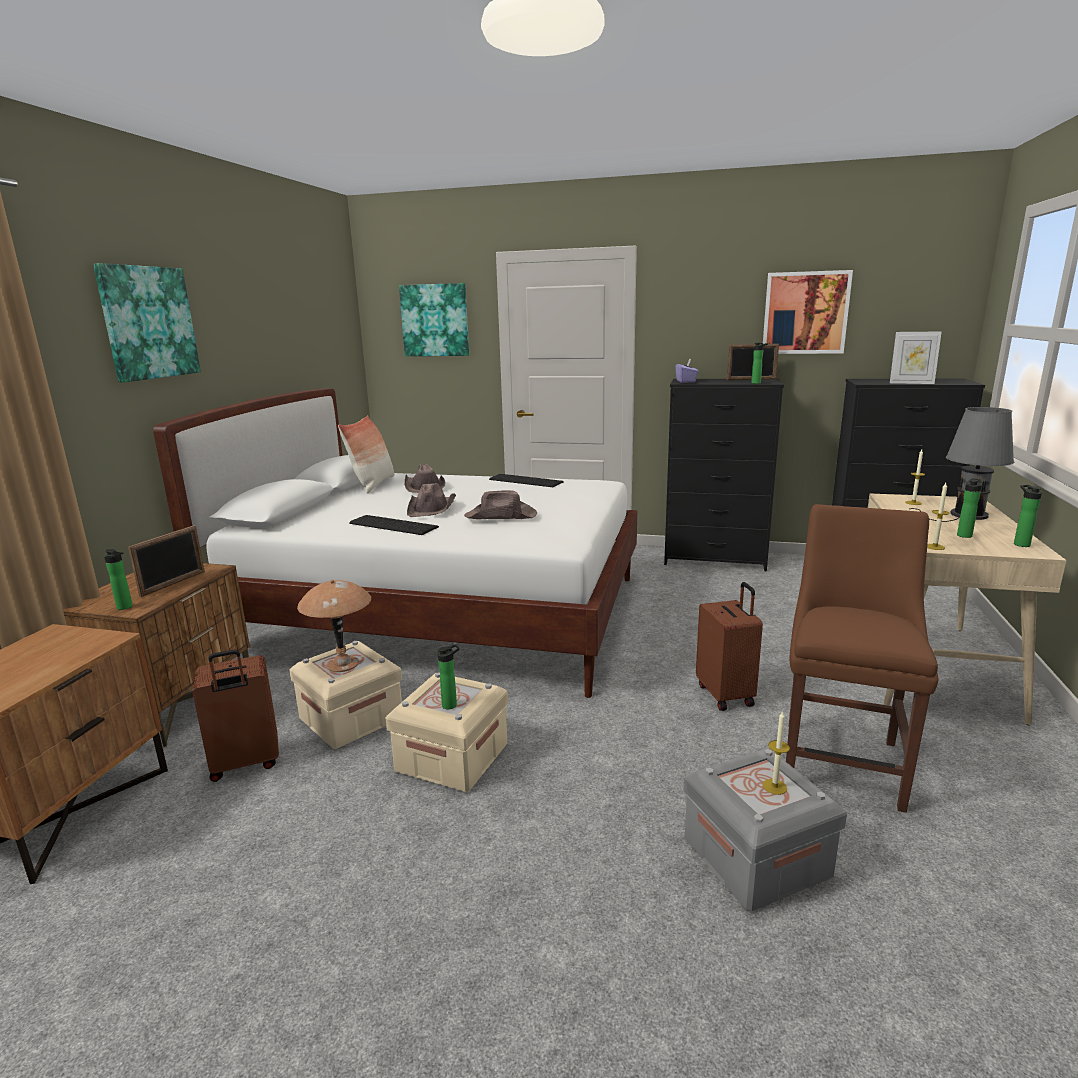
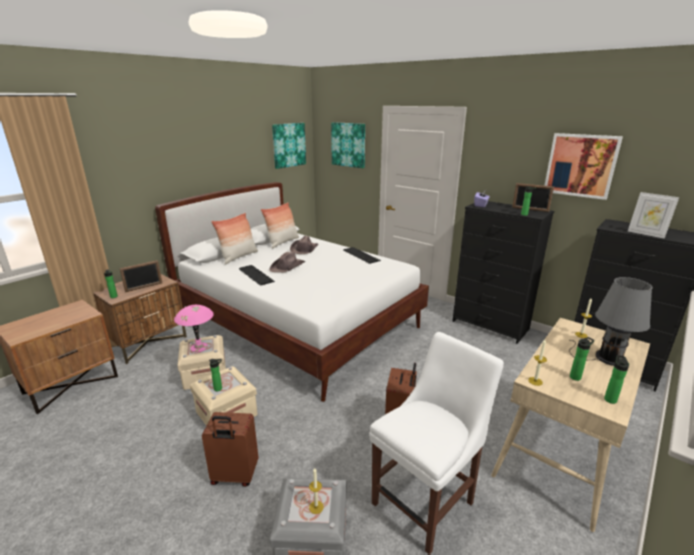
camera: 25 degrees right, 5 degrees up
(148, 323) = (158, 153): picture -> picture (288, 145)
(245, 764) = (146, 384): brown suitcase -> brown suitcase (234, 476)
(322, 511) = (238, 257): none -> pillow
(343, 664) = (199, 347): brown table lamp -> pink table lamp
(501, 516) = (312, 281): brown hat -> none
(842, 759) = (426, 500): brown chair -> white chair

